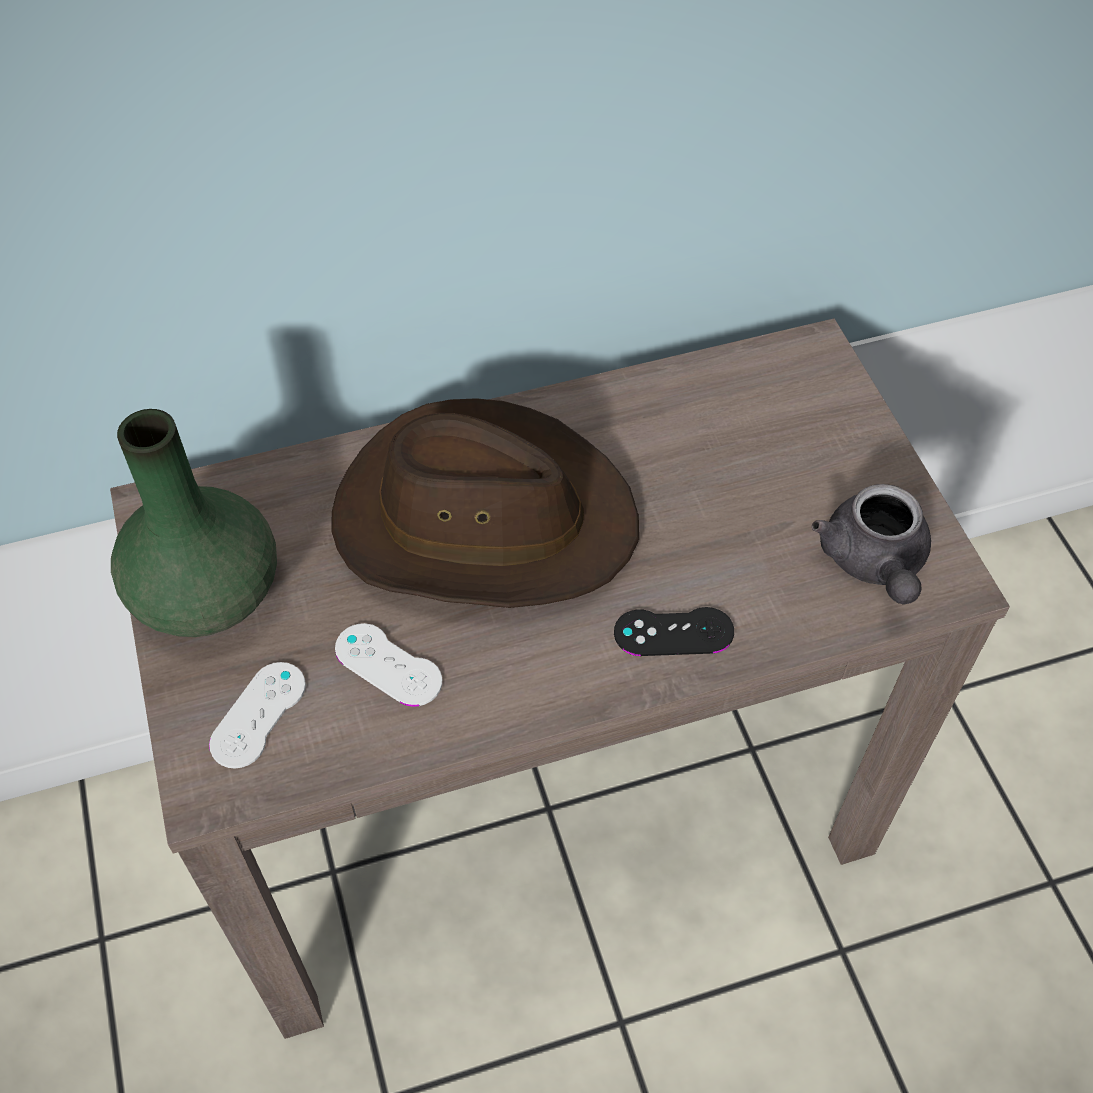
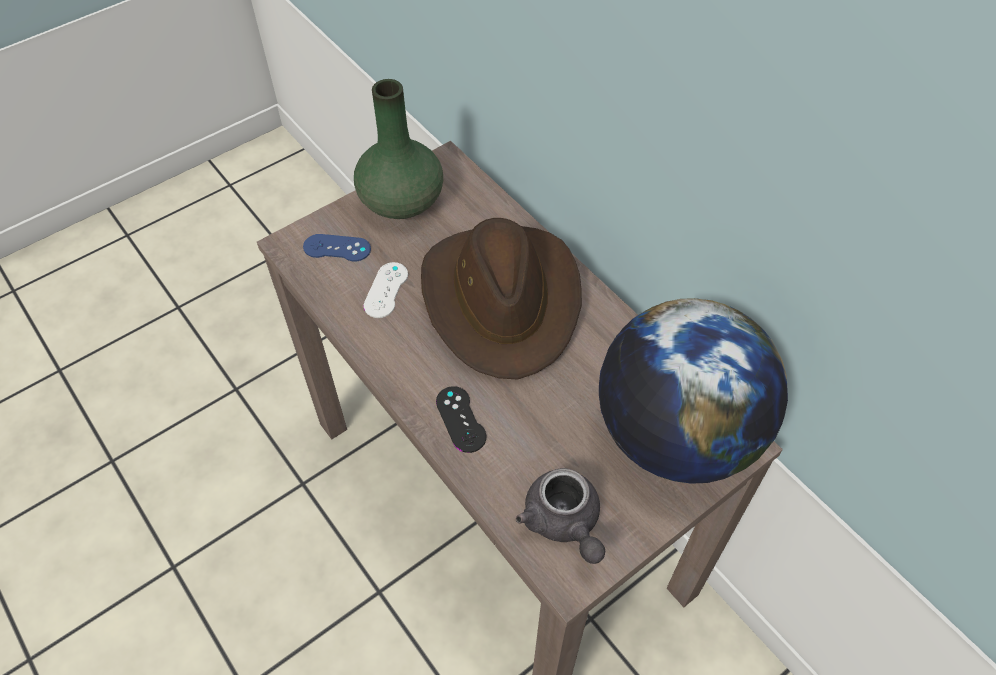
camera: 70 degrees right, 0 degrees up
(258, 715) = (337, 248): white game controller -> blue game controller
(781, 407) = (675, 435): none -> globe
(873, 563) = (564, 523): grey teapot -> grey teapot turned 90 degrees counterclockwise

